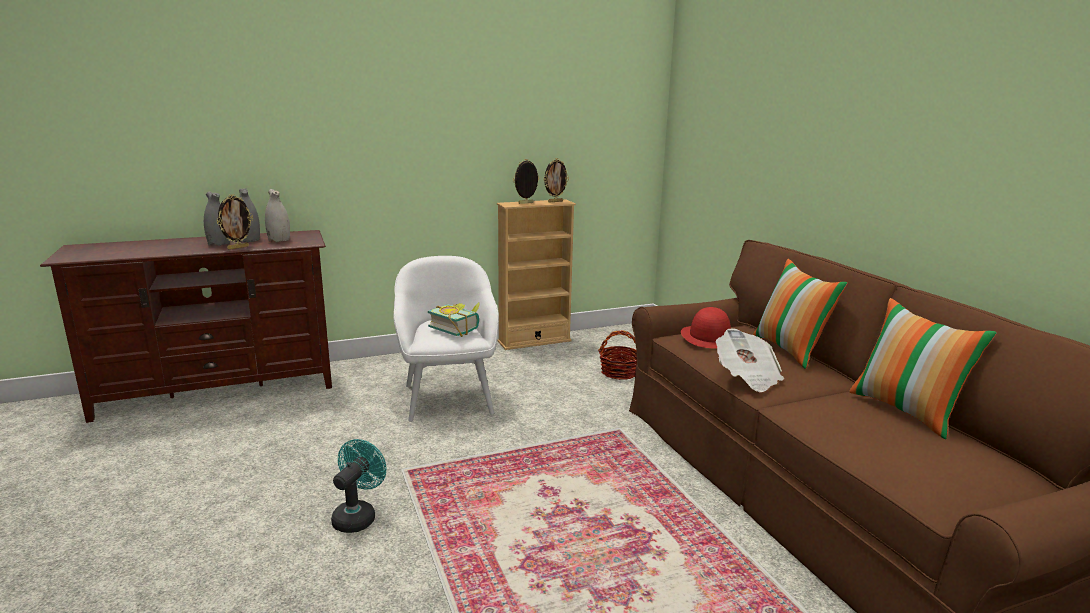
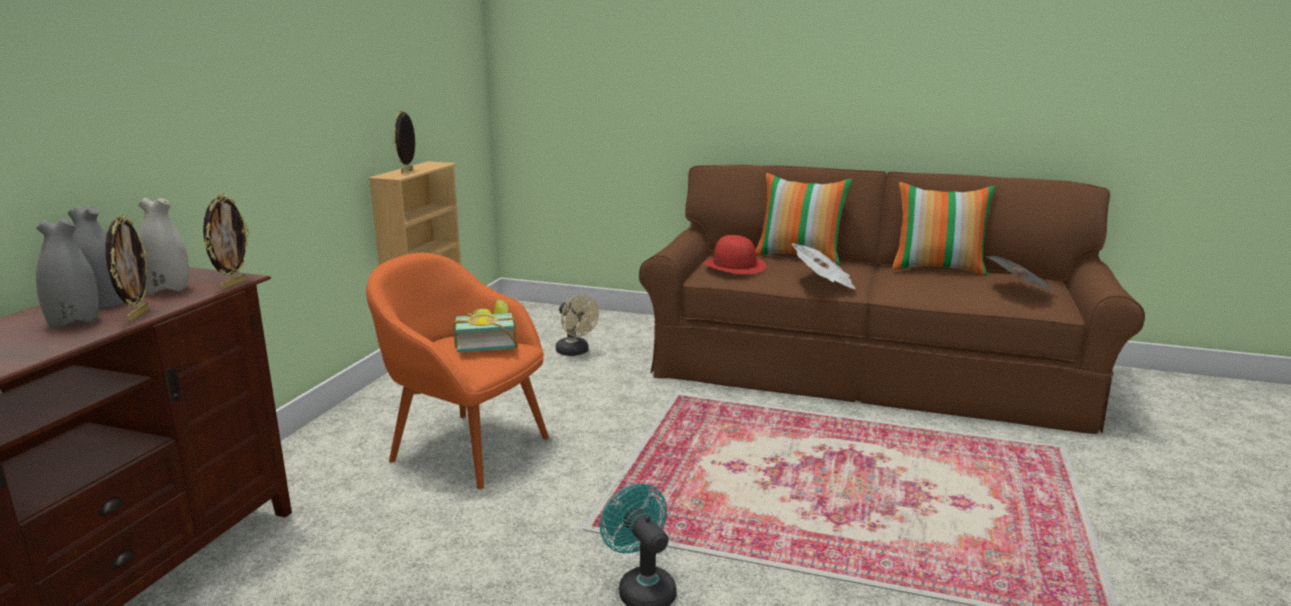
camera: 50 degrees left, 0 degrees up
(448, 397) = (467, 448): white armchair -> orange armchair
(555, 201) = (431, 165): picture frame -> picture frame (233, 284)
(619, 372) = (575, 352): basket -> beige fan
(931, 467) = (1020, 291): none -> newspaper

